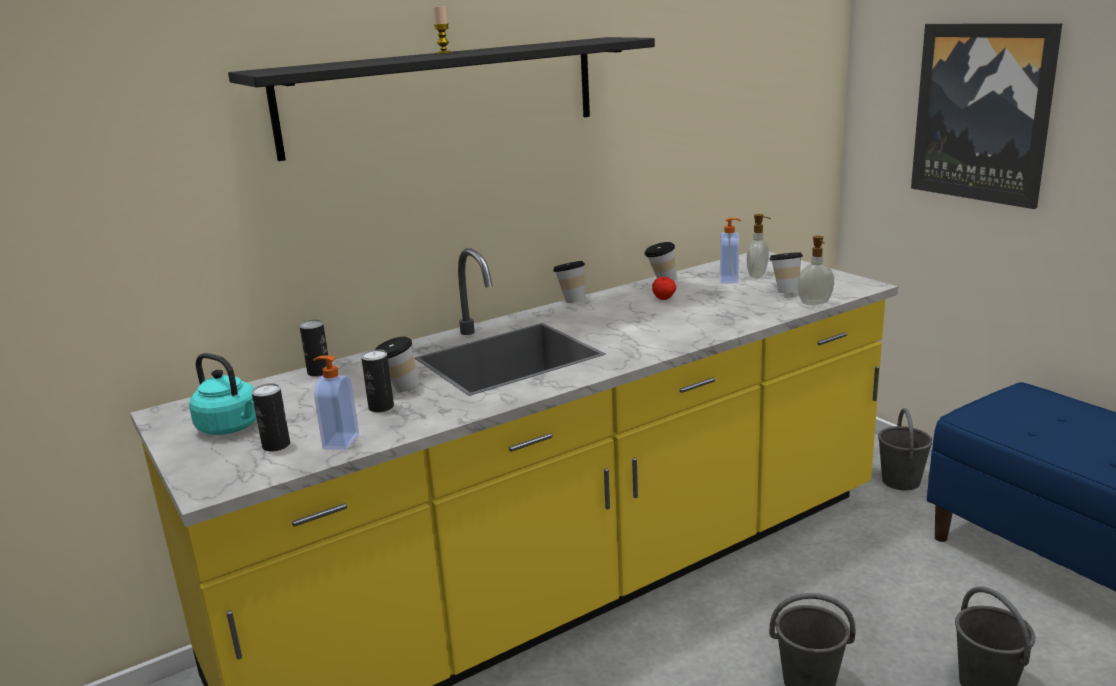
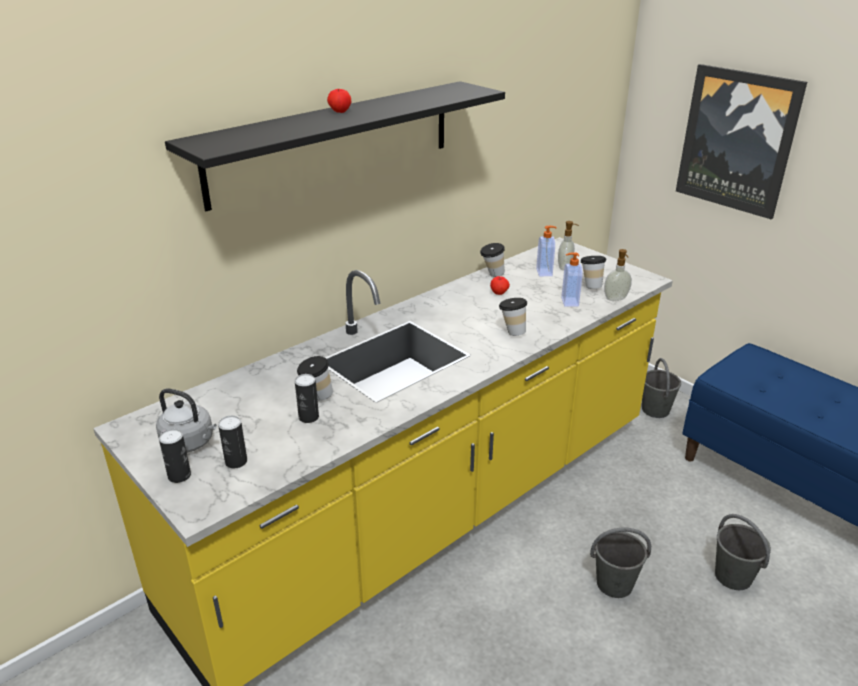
camera: 10 degrees left, 10 degrees up
(231, 427) = (190, 443): turquoise kettle -> grey kettle
(319, 372) = (242, 379): can -> can (179, 476)
(340, 442) = (288, 456): soap dispenser -> soap dispenser (569, 302)
(444, 53) = (340, 111): candle -> apple
(571, 301) = (426, 296): cup -> cup (512, 332)

